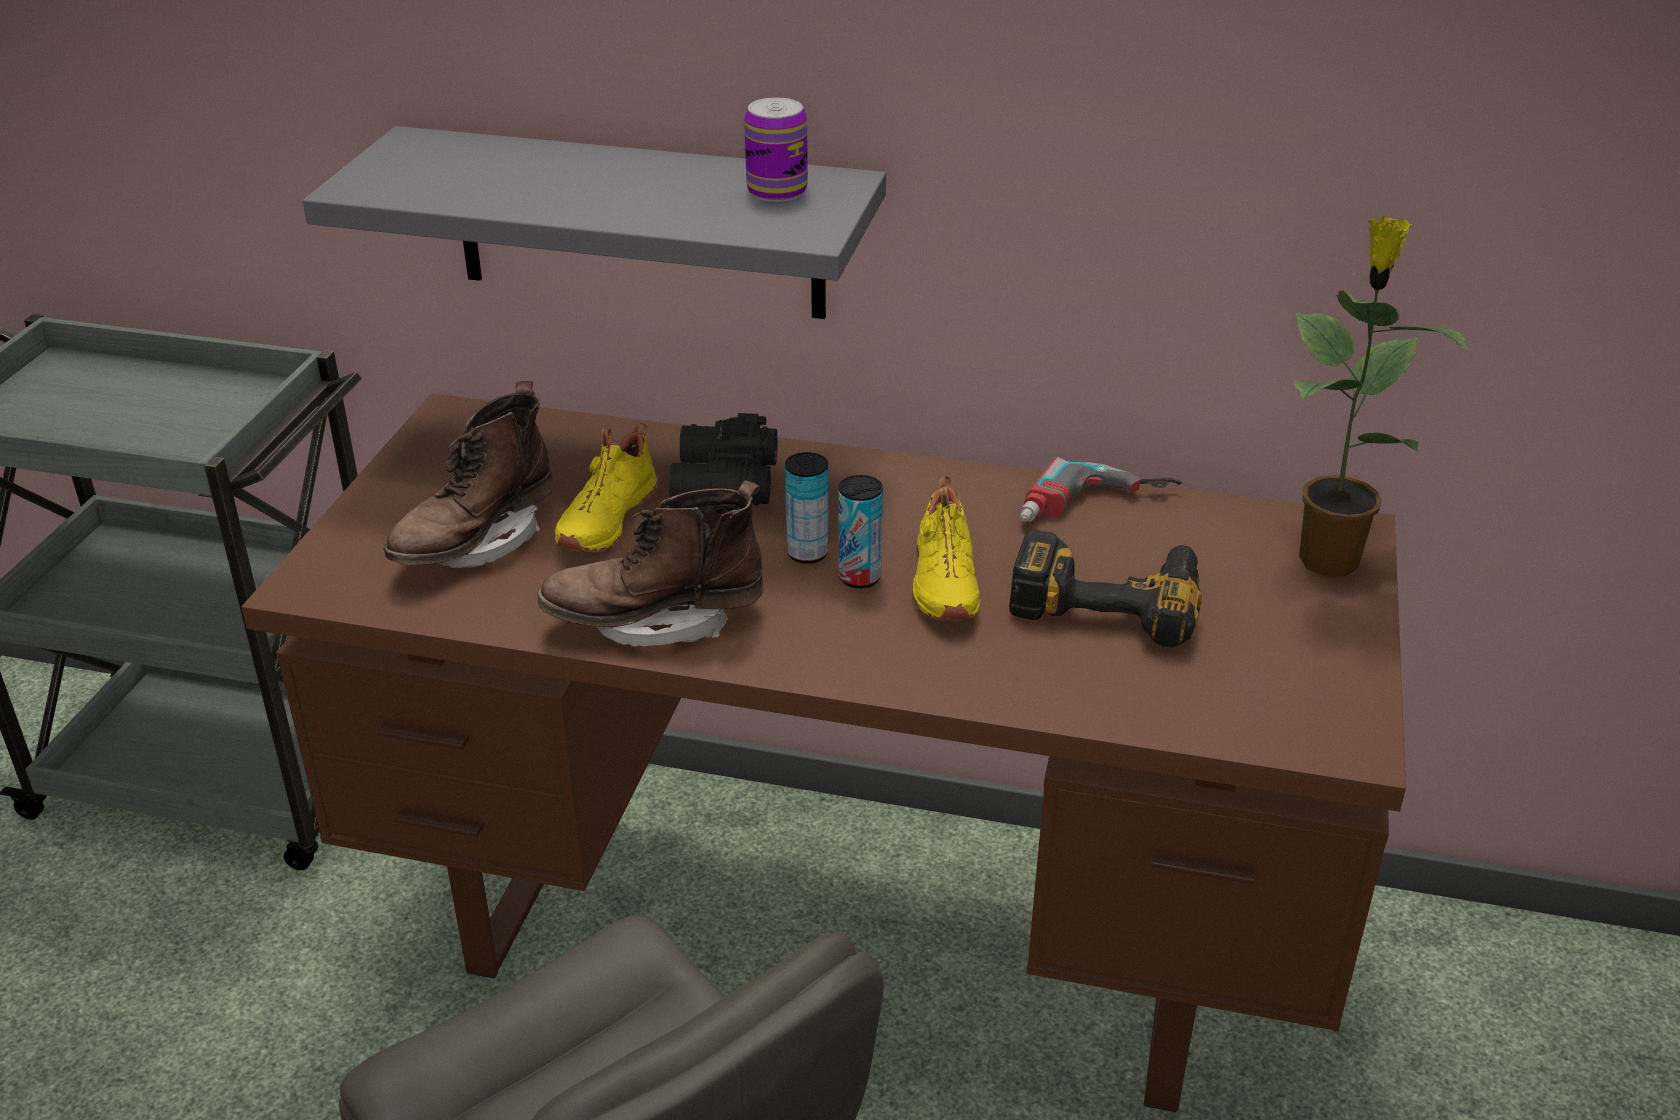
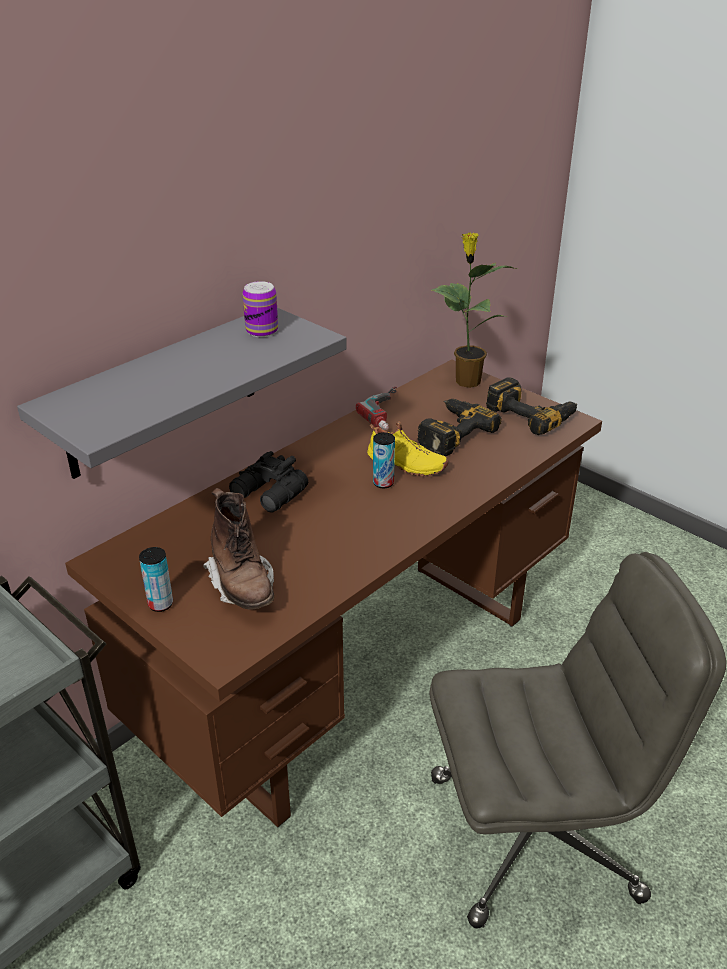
camera: 60 degrees left, 0 degrees up
(604, 518) = (264, 538): yellow shoe -> none
(655, 620) = (365, 547): brown boot -> none
(807, 553) = (352, 490): can -> can (160, 604)
(1306, 678) = (532, 413): none -> power drill

